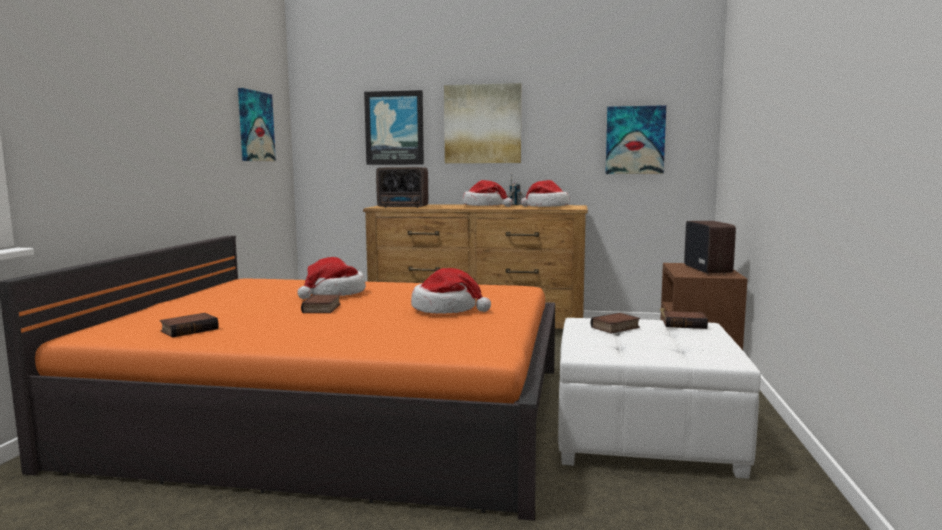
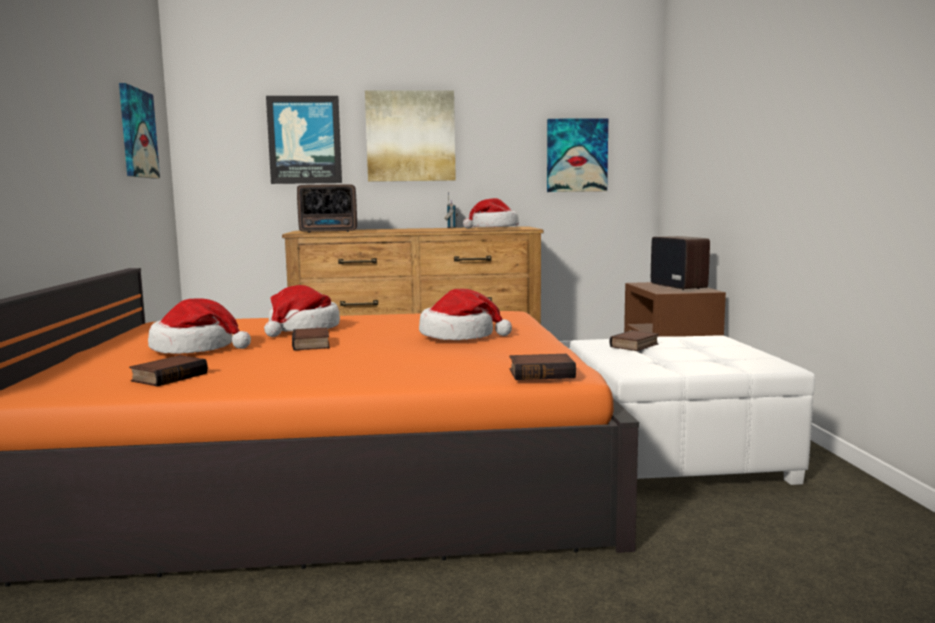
camera: 15 degrees left, 0 degrees up
(484, 206) = (422, 229): hat -> hat (195, 349)
(685, 324) = (697, 338): book -> book (542, 373)

